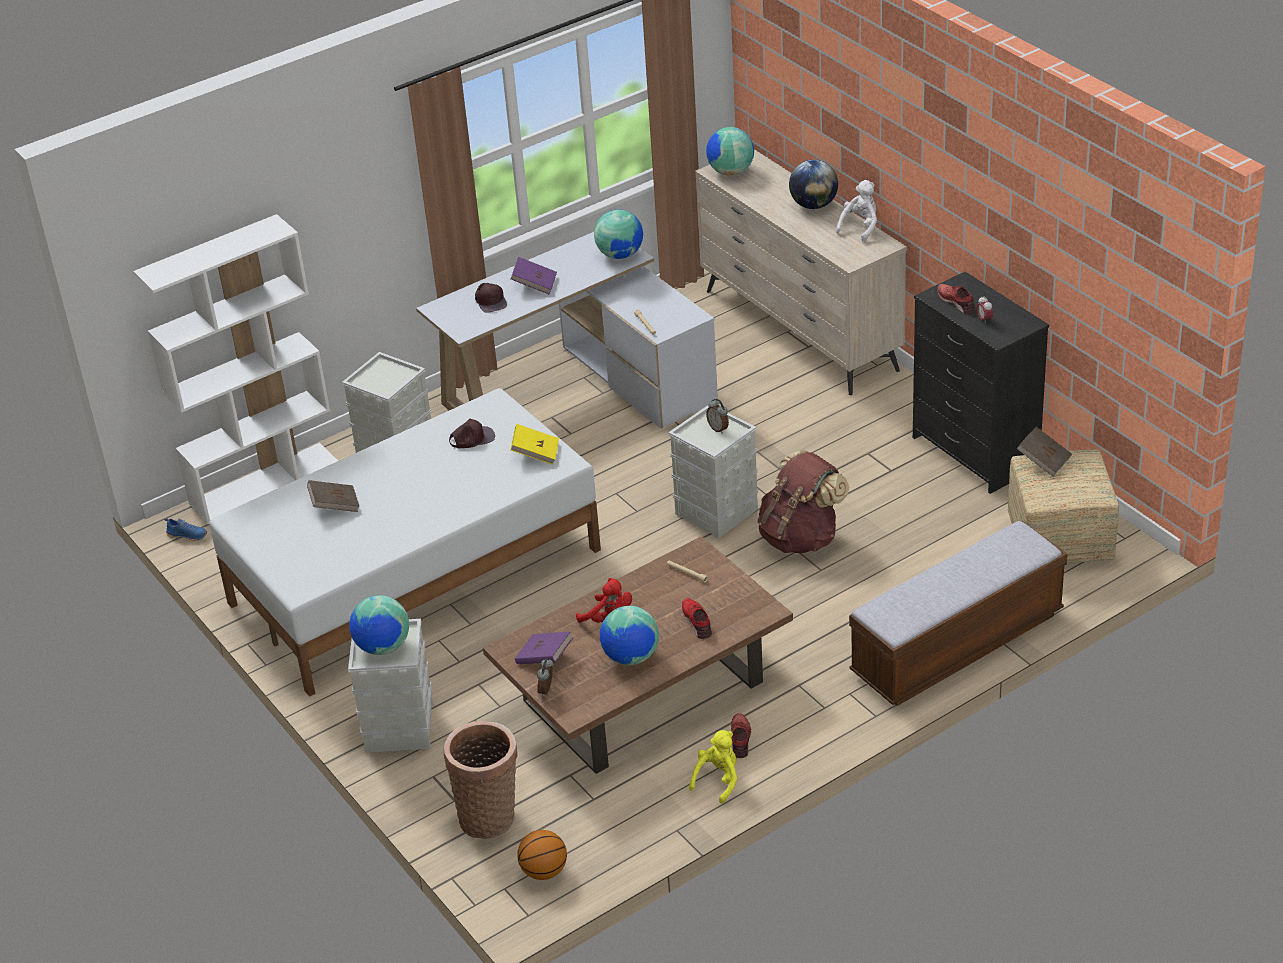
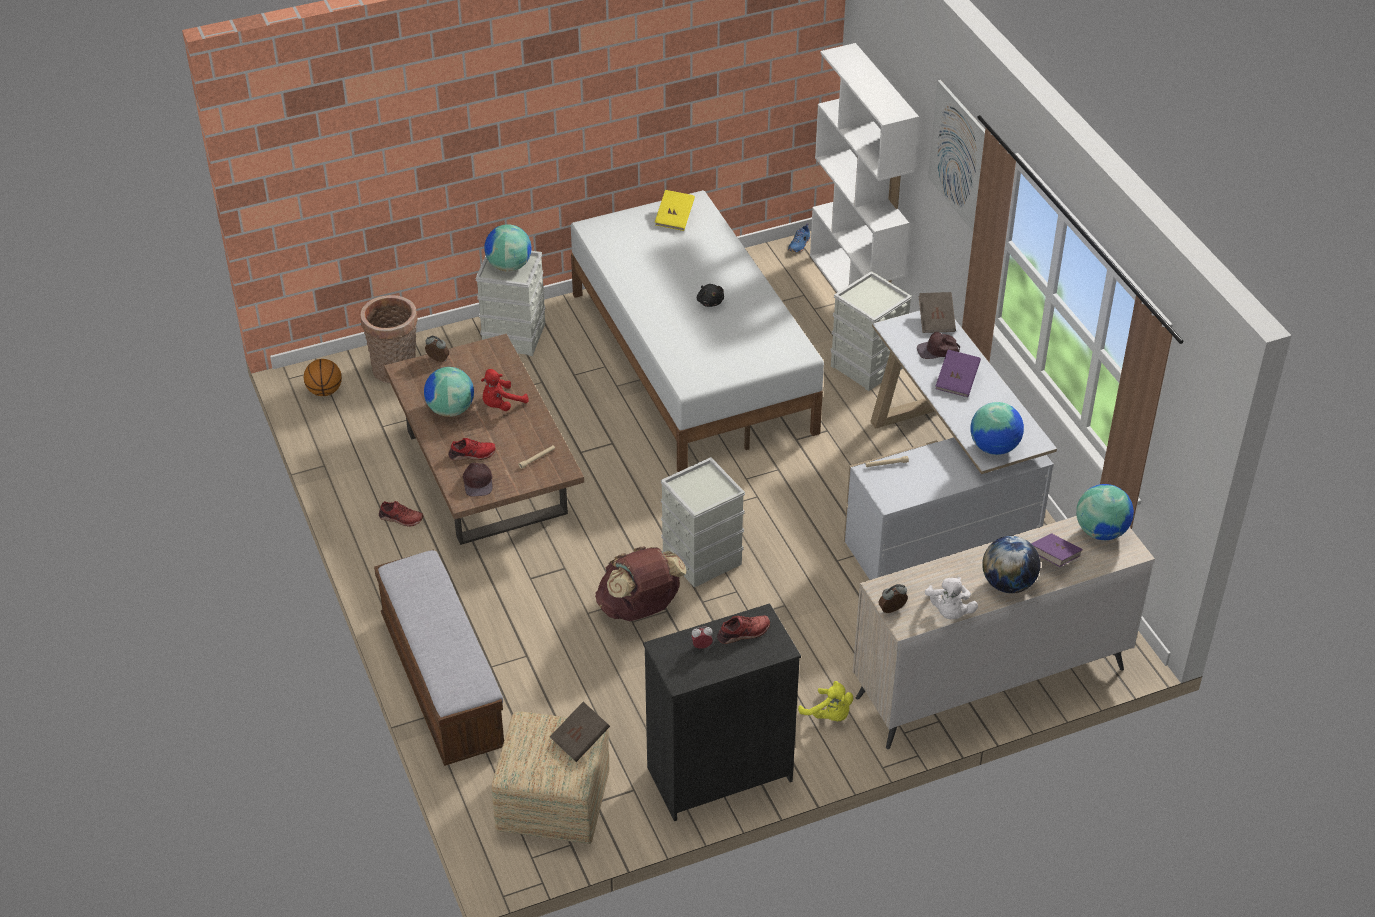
camera: 100 degrees right, 5 degrees up
(335, 505) = (690, 251): brown book -> brown book (936, 321)
(346, 183) = (959, 156): none -> picture
(423, 474) = (710, 301): none -> black plush toy
(472, 438) = (749, 334): brown cap -> brown cap (478, 481)
(536, 453) = (711, 368): yellow book -> yellow book (674, 218)
(545, 658) = (475, 364): purple book -> purple book (1053, 558)
(718, 428) = (706, 493): alarm clock -> alarm clock (892, 610)
(718, 780) = (363, 497): yellow plush toy -> yellow plush toy (829, 715)
(860, 227) = (949, 612): white plush toy -> white plush toy turned 45 degrees clockwise

